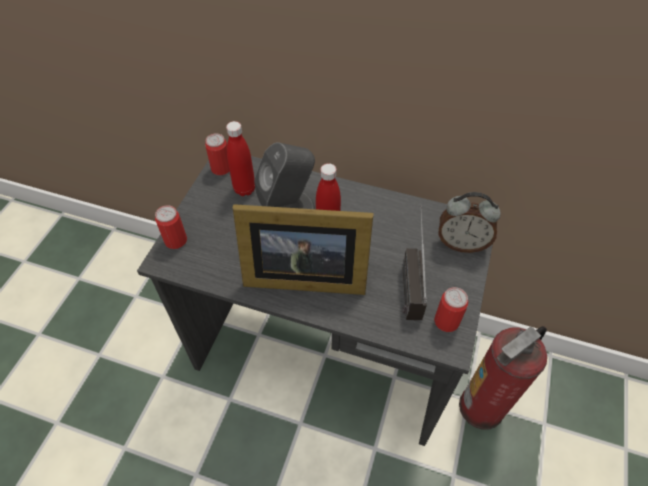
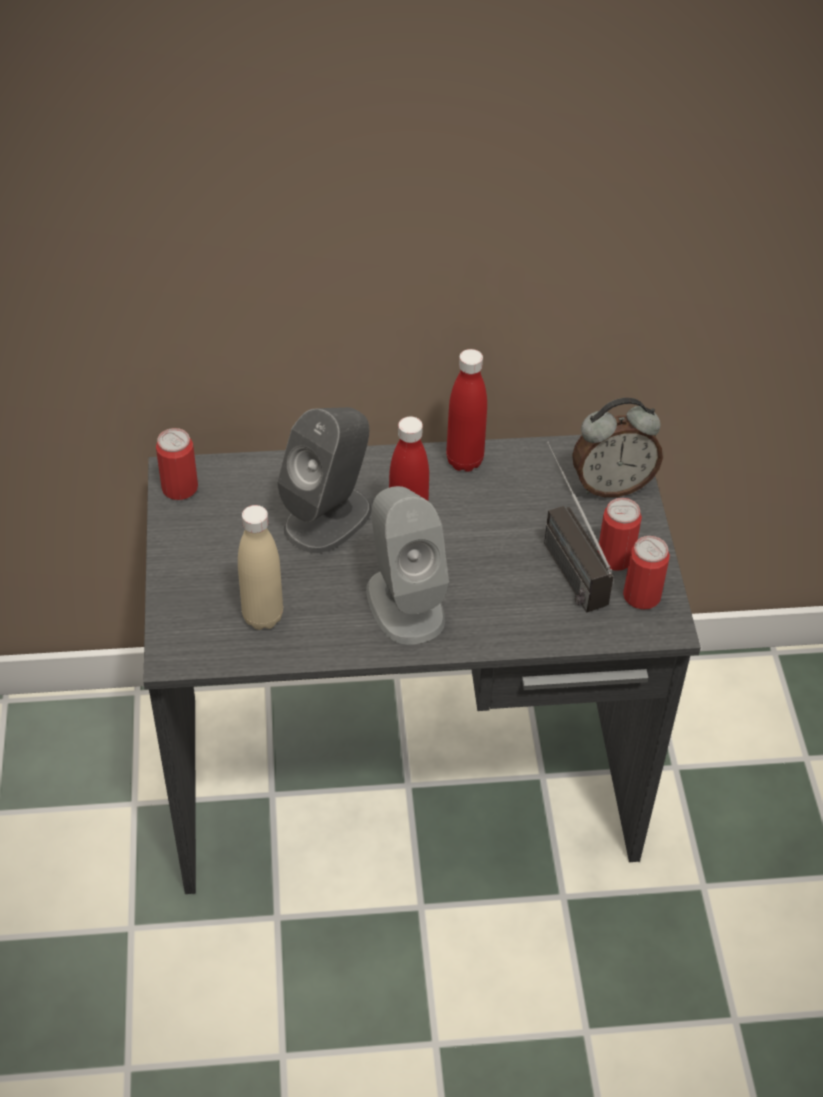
camera: 25 degrees left, 5 degrees down
(176, 240) = (178, 618): can -> can (615, 557)
(219, 255) = (263, 617): none -> beige bottle
(244, 189) = (240, 508): red bottle -> red bottle (464, 461)
(301, 275) = (405, 603): picture frame -> grey speaker
(481, 407) = (702, 770): fire extinguisher -> none

